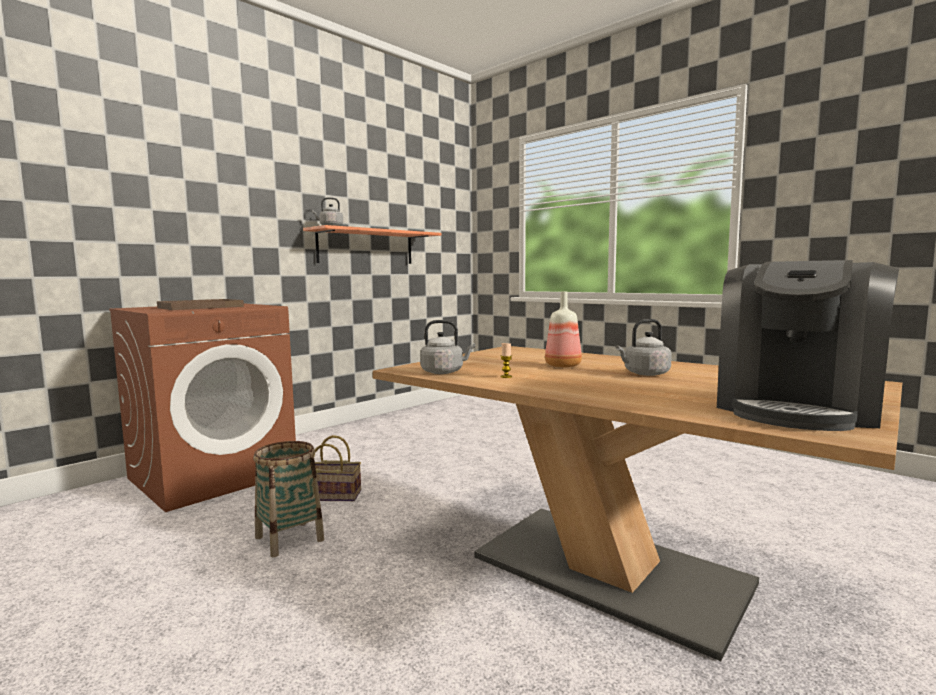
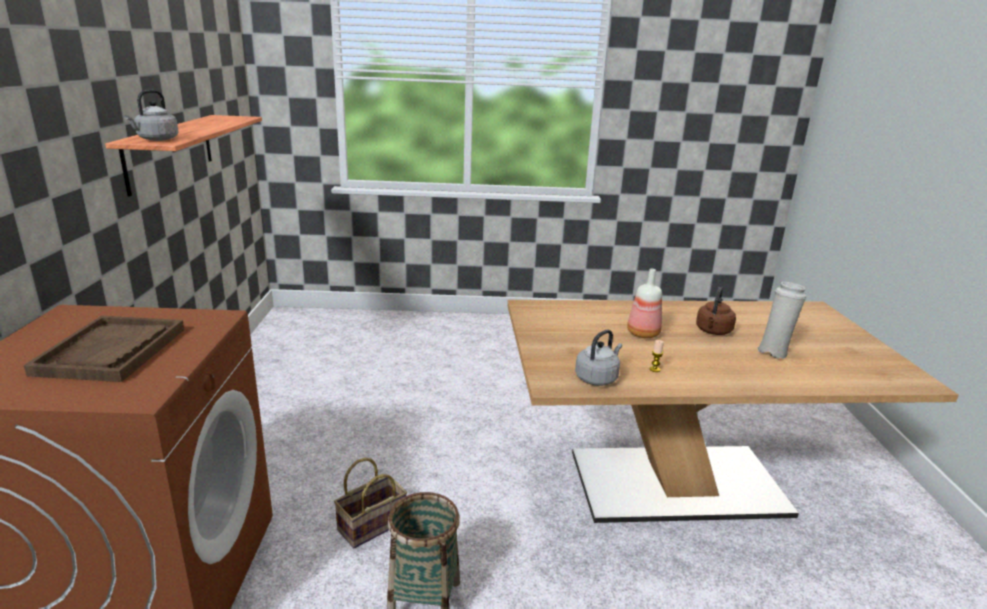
camera: 45 degrees left, 15 degrees up
(644, 374) = (713, 331): grey kettle -> brown kettle
(676, 389) = (774, 352): none -> white vase
(796, 408) = (856, 357): coffee machine -> none

